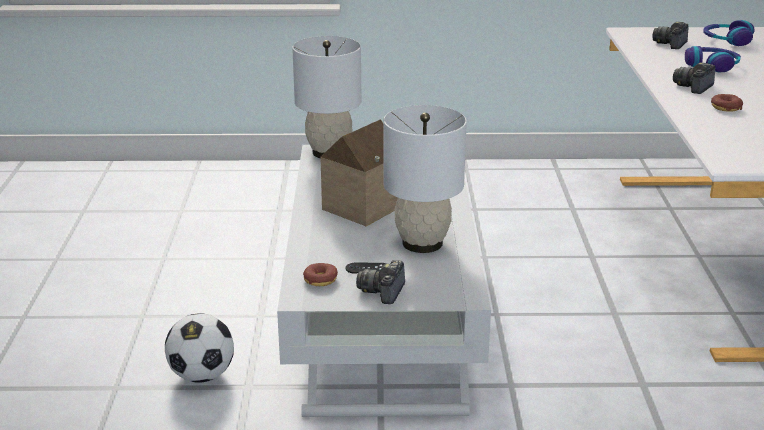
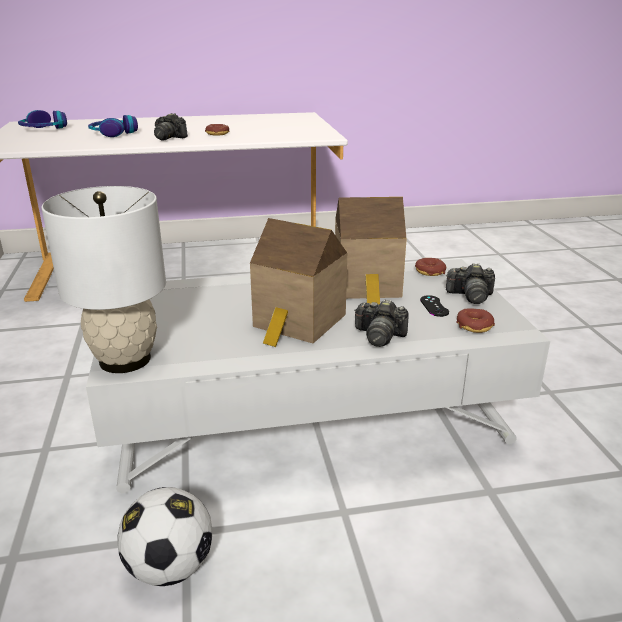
camera: 100 degrees left, 0 degrees up
(202, 375) = (494, 536): football -> football (170, 567)
(422, 243) = (368, 287): white table lamp -> toy house
(453, 281) = (430, 272): none -> donut
(671, 44) = (43, 140): camera -> camera (379, 336)

